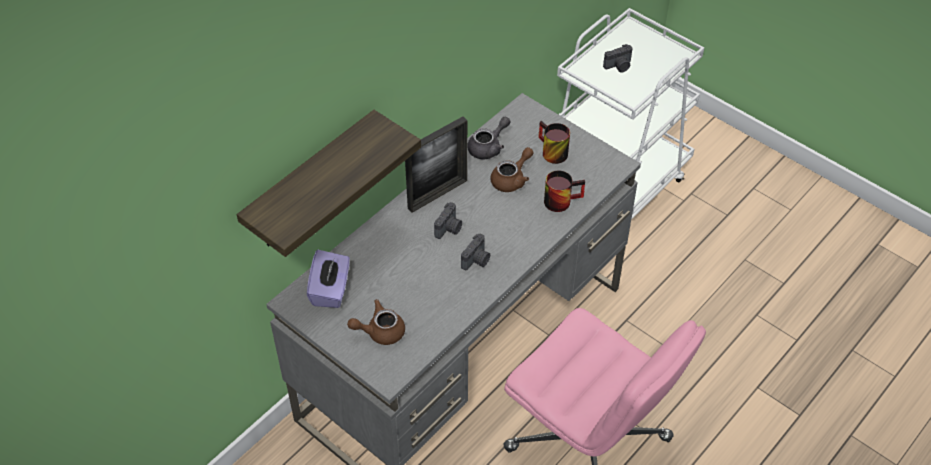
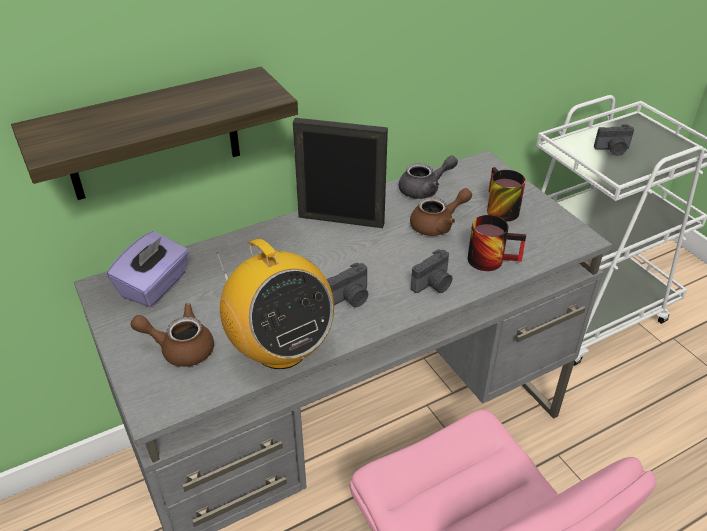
camera: 20 degrees right, 10 degrees down
(437, 194) = (341, 220): picture frame -> picture frame turned 150 degrees counterclockwise
(448, 312) = (280, 349): none -> radio
(449, 229) = (335, 257): camera -> camera (433, 285)

